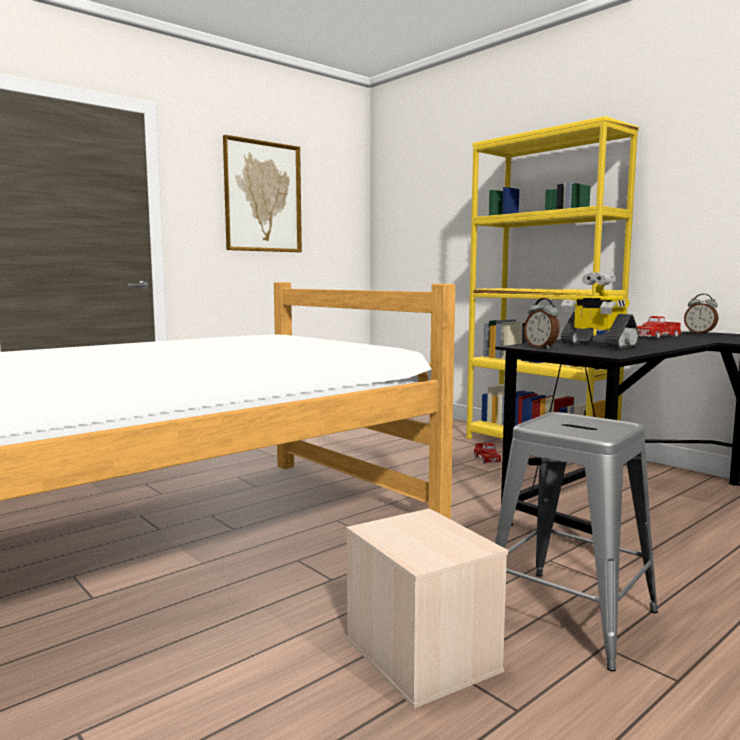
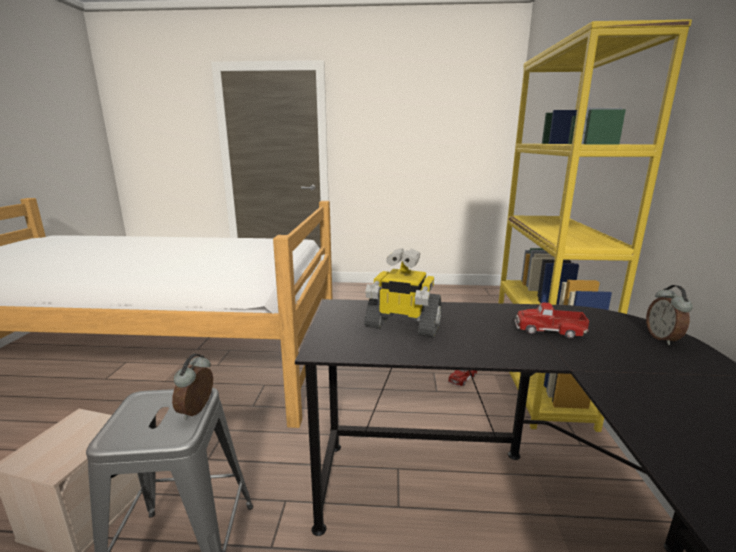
camera: 45 degrees right, 10 degrees up
(262, 197) = (406, 120): picture -> none
(541, 348) = (334, 314): alarm clock -> alarm clock (198, 411)
(597, 345) = (402, 325): toy robot -> toy robot turned 75 degrees counterclockwise

